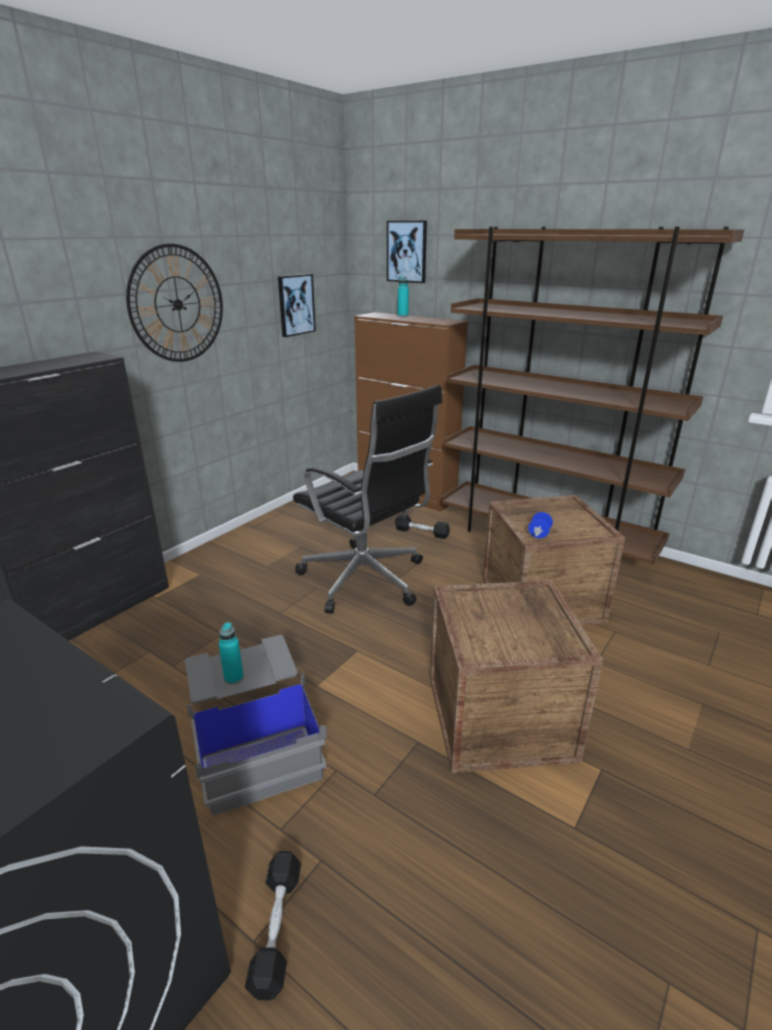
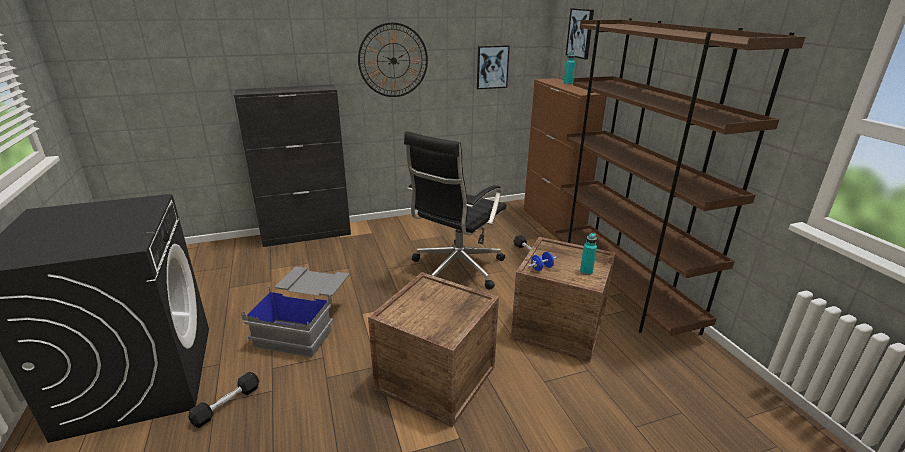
camera: 35 degrees right, 0 degrees up
(233, 678) = (305, 284): turquoise bottle -> turquoise bottle (586, 271)
(366, 580) = (456, 269): black office chair -> black office chair turned 45 degrees clockwise

